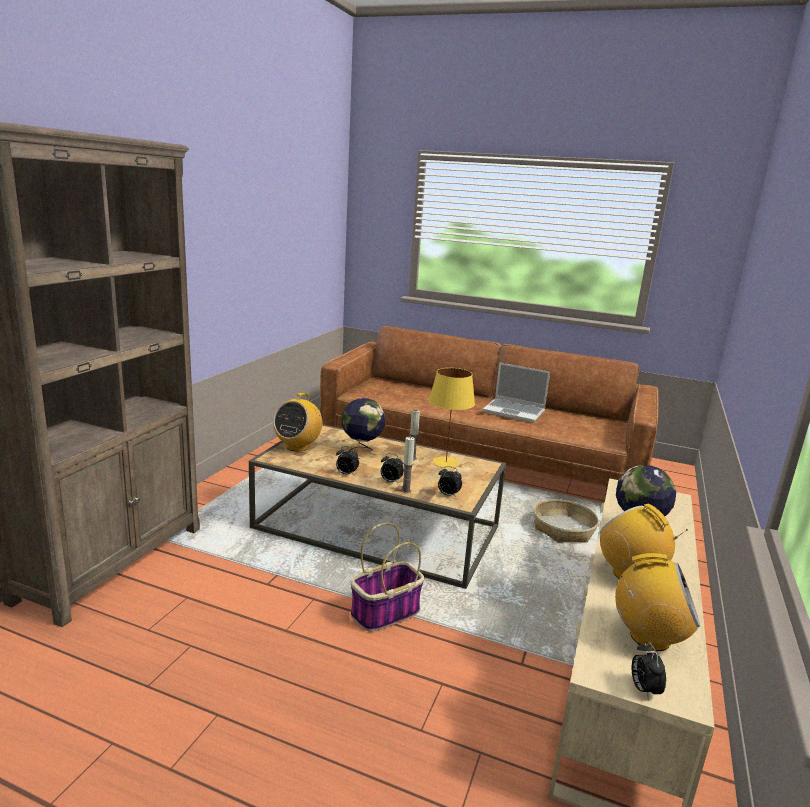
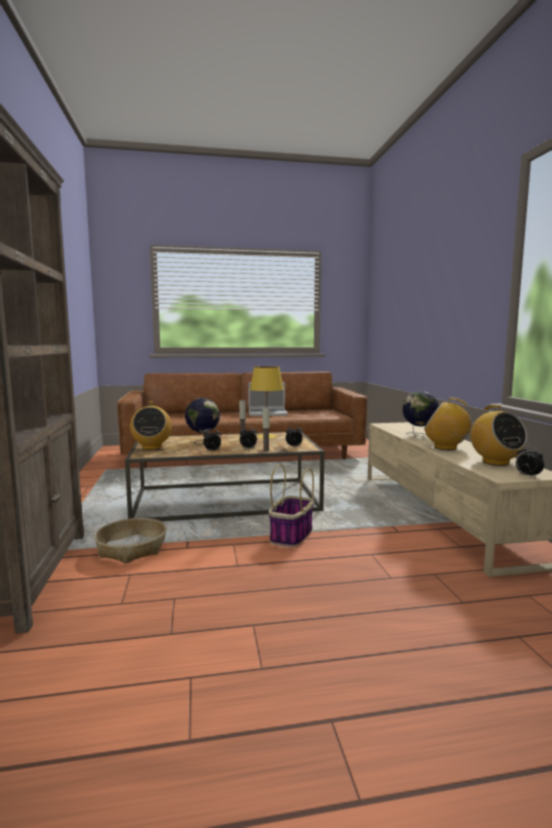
camera: 30 degrees left, 10 degrees down
(563, 529) = (336, 473): basket -> basket (131, 548)
(649, 637) = (495, 462): radio -> radio turned 90 degrees clockwise

